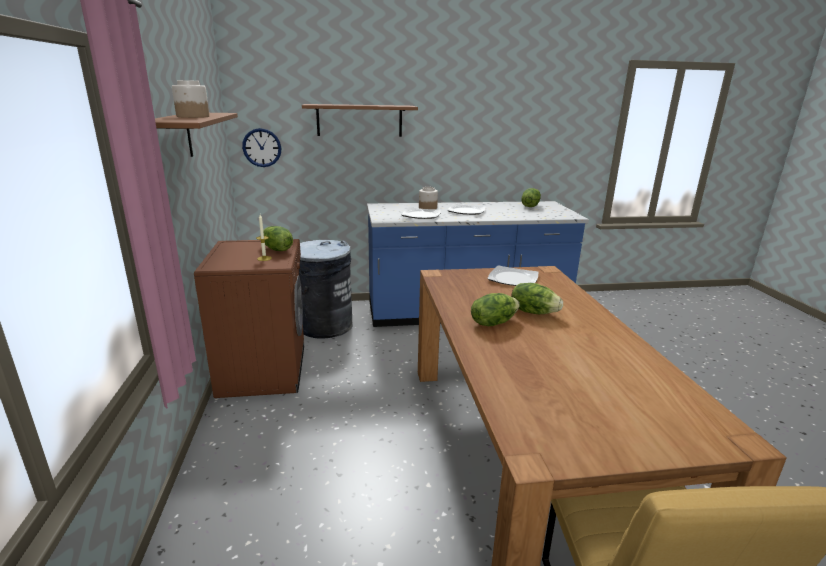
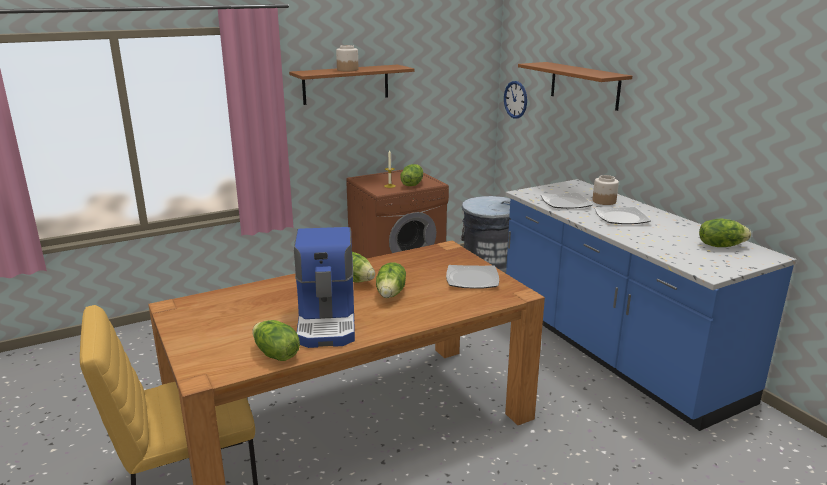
camera: 70 degrees right, 0 degrees up
(592, 348) = (328, 321): none -> coffee machine
(670, 385) = (275, 354): none -> lettuce

